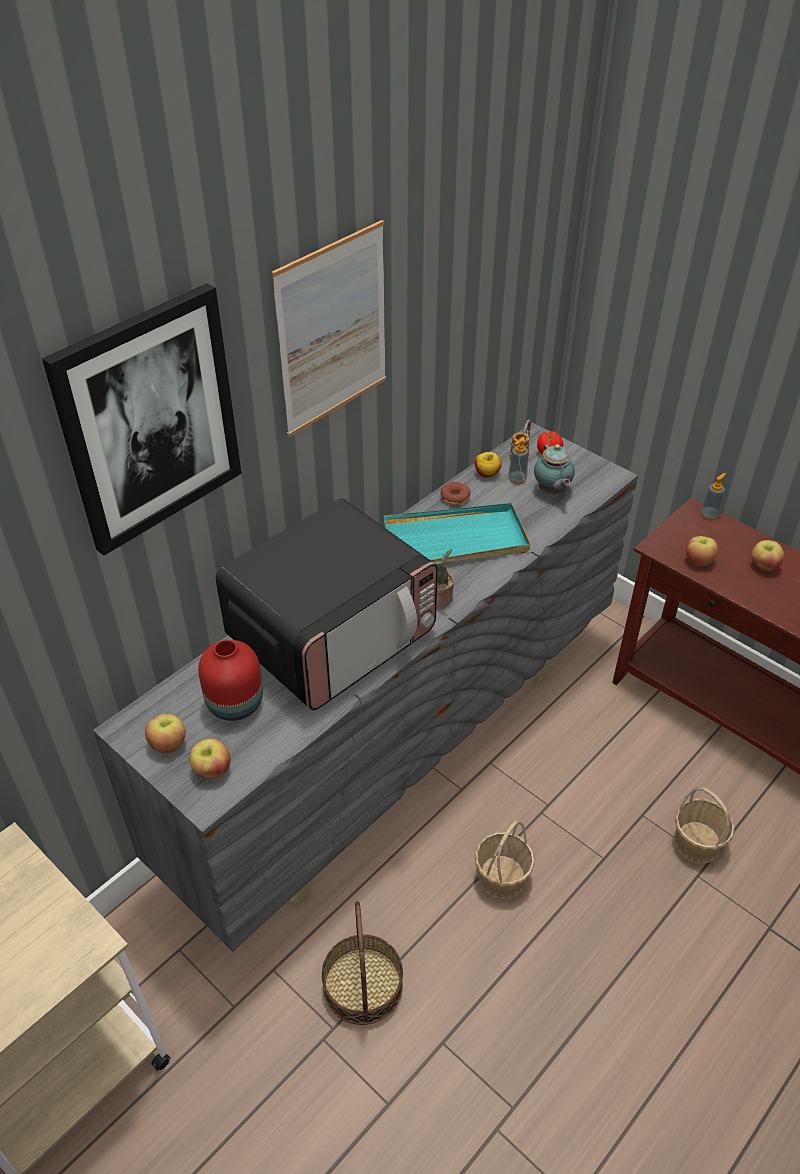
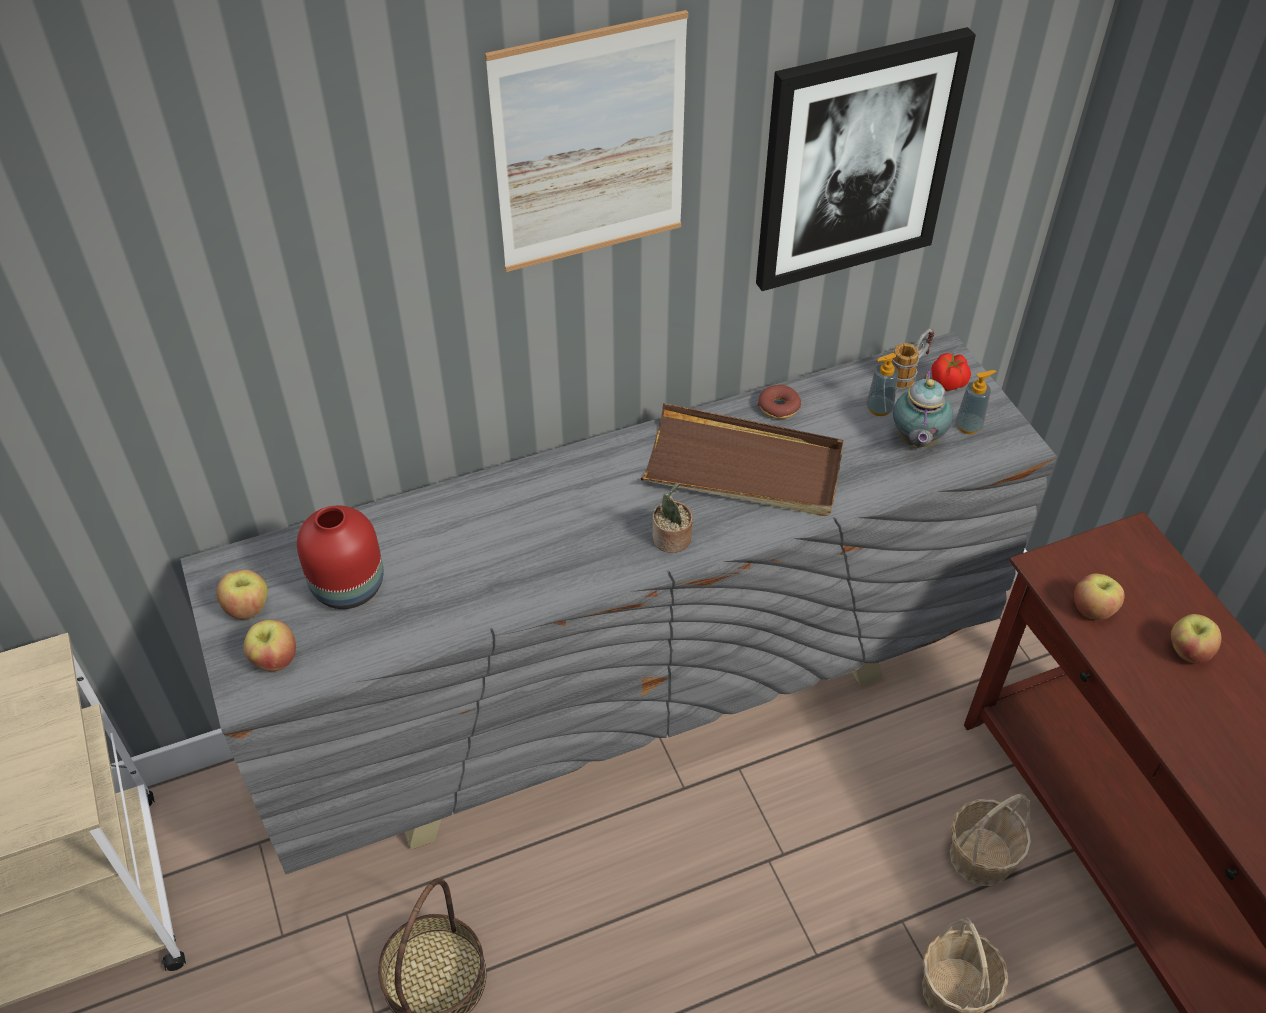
camera: 25 degrees right, 5 degrees up
(149, 420) = (278, 210): picture -> picture (856, 161)
(333, 635) = (511, 541): microwave -> none
(456, 540) = (743, 467): turquoise tray -> brown tray
(487, 473) = (843, 387): apple -> none
(501, 877) = (670, 922): basket -> basket (980, 857)
(709, 515) = (1154, 547): soap dispenser -> soap dispenser (968, 426)

